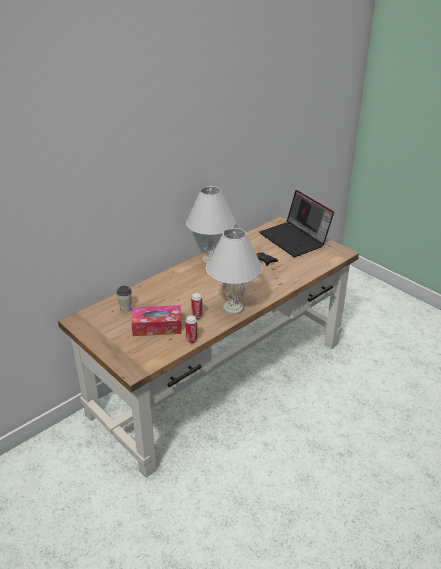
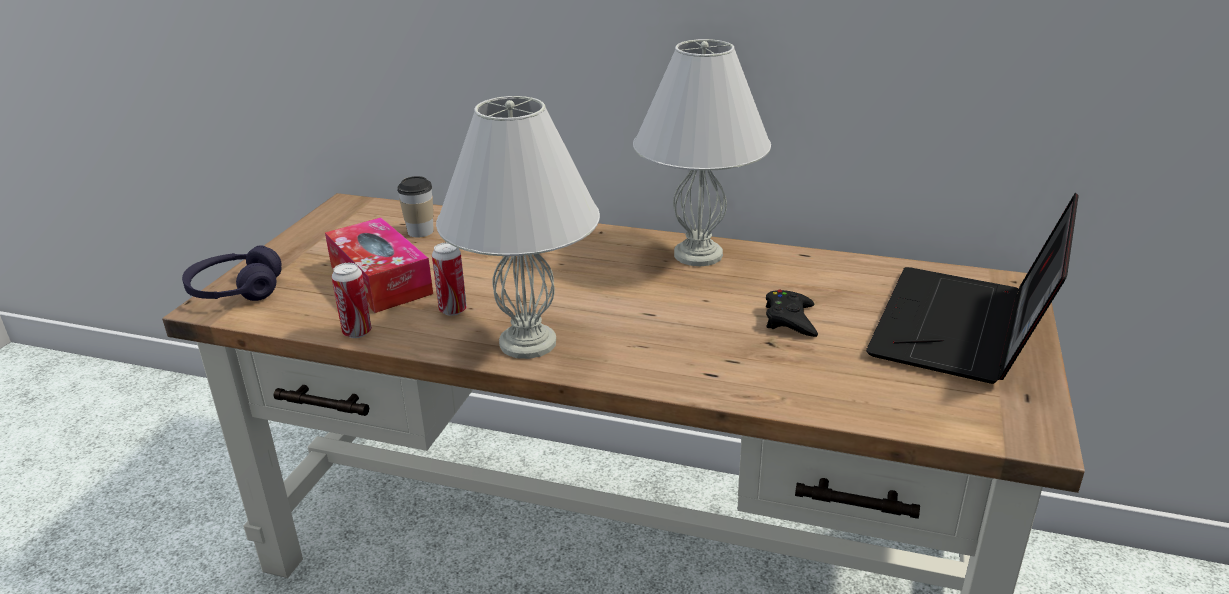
camera: 60 degrees right, 5 degrees down
(127, 363) = (236, 290): none -> purple headphones

